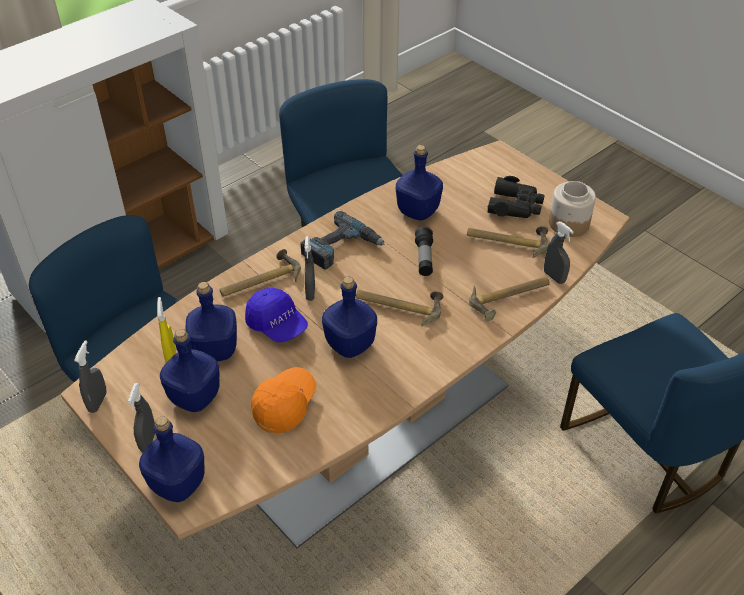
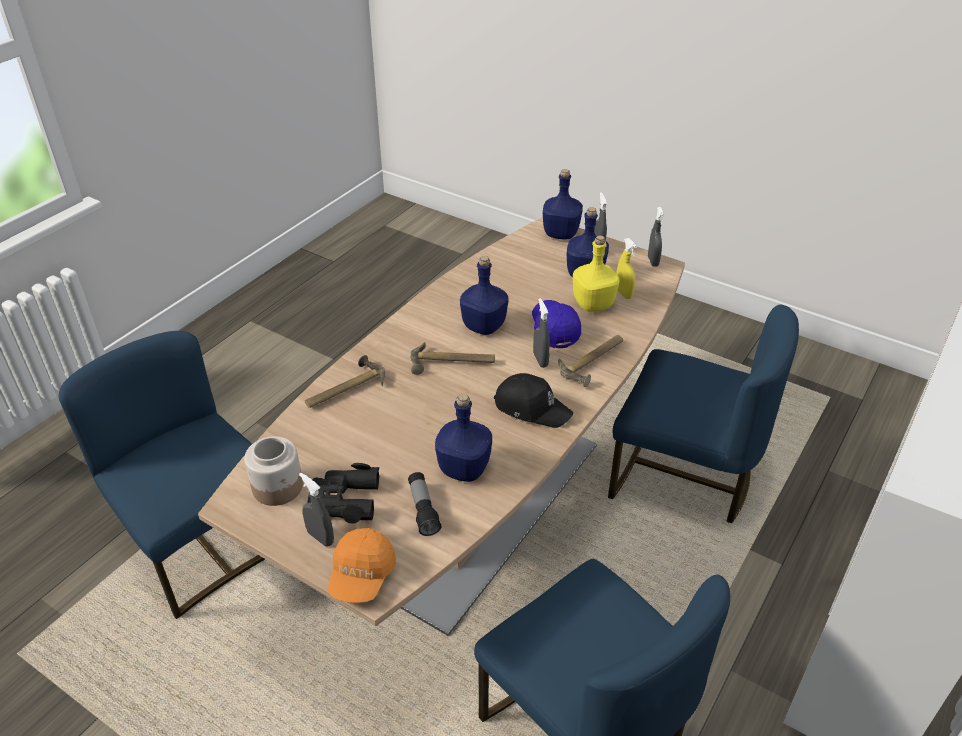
camera: 165 degrees right, 5 degrees down
(215, 349) = (593, 304): blue bottle -> yellow bottle
(277, 325) = (554, 329): blue cap -> blue cap turned 45 degrees clockwise
(285, 405) = (515, 281): orange cap -> orange cap (362, 576)
(341, 248) = (532, 407): power drill -> black cap
(424, 258) = (441, 413): flashlight -> flashlight (423, 509)
(507, 240) = (351, 450): hammer -> none
(554, 277) = (299, 418): grey spray bottle -> grey spray bottle (320, 537)

